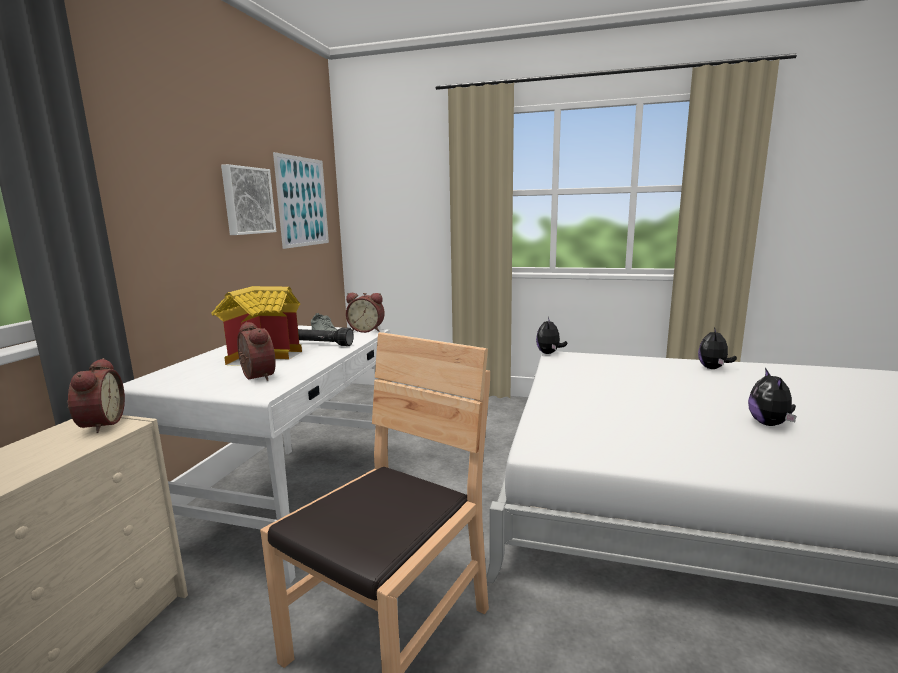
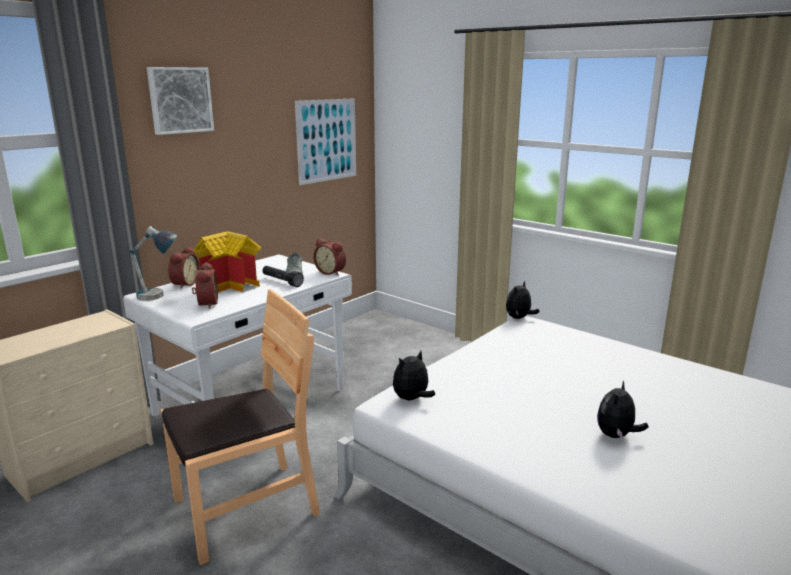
camera: 25 degrees right, 5 degrees up
(99, 424) = (104, 320): alarm clock -> alarm clock (184, 284)
(174, 381) = (158, 298): none -> table lamp
(247, 200) = (263, 147): picture -> picture (180, 100)
(713, 368) = (664, 369): plush toy -> plush toy (412, 399)

